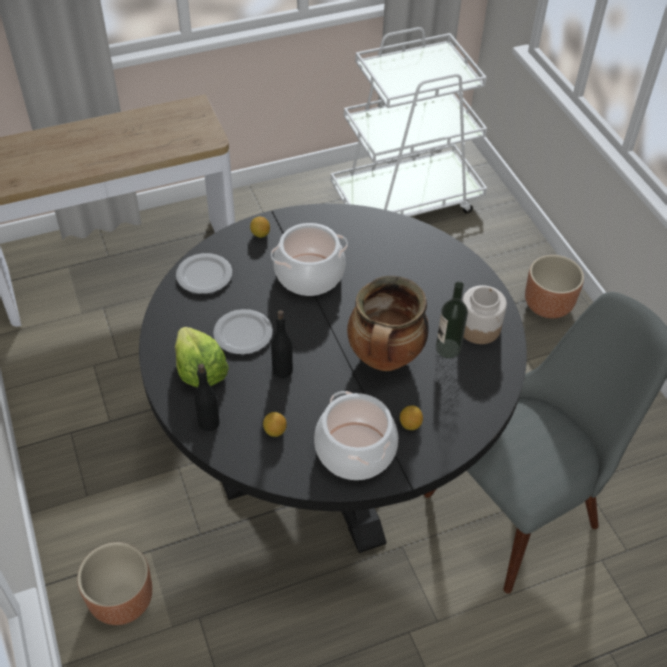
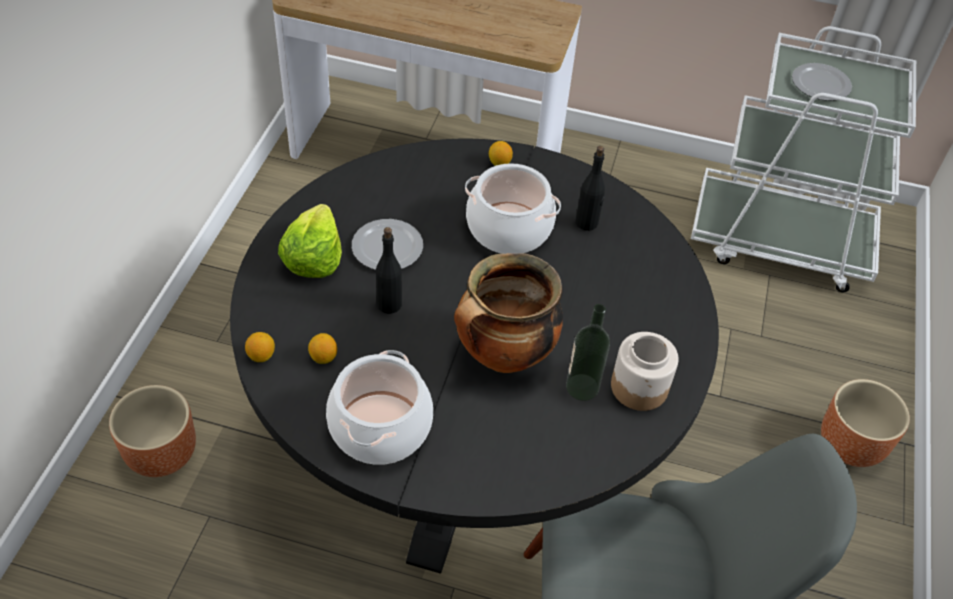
camera: 35 degrees right, 0 degrees up
(204, 276) = (406, 173): plate -> plate (820, 85)
(209, 422) = (273, 310): black bottle -> black bottle (587, 223)
(410, 424) = (462, 438): lemon -> lemon (261, 355)

